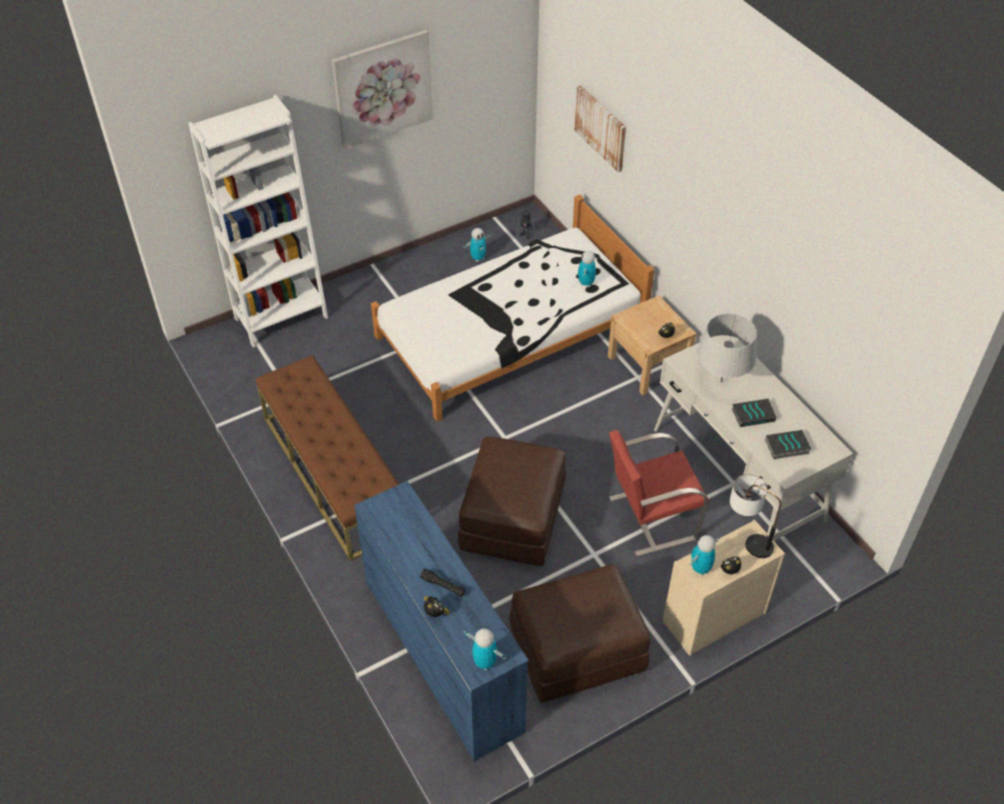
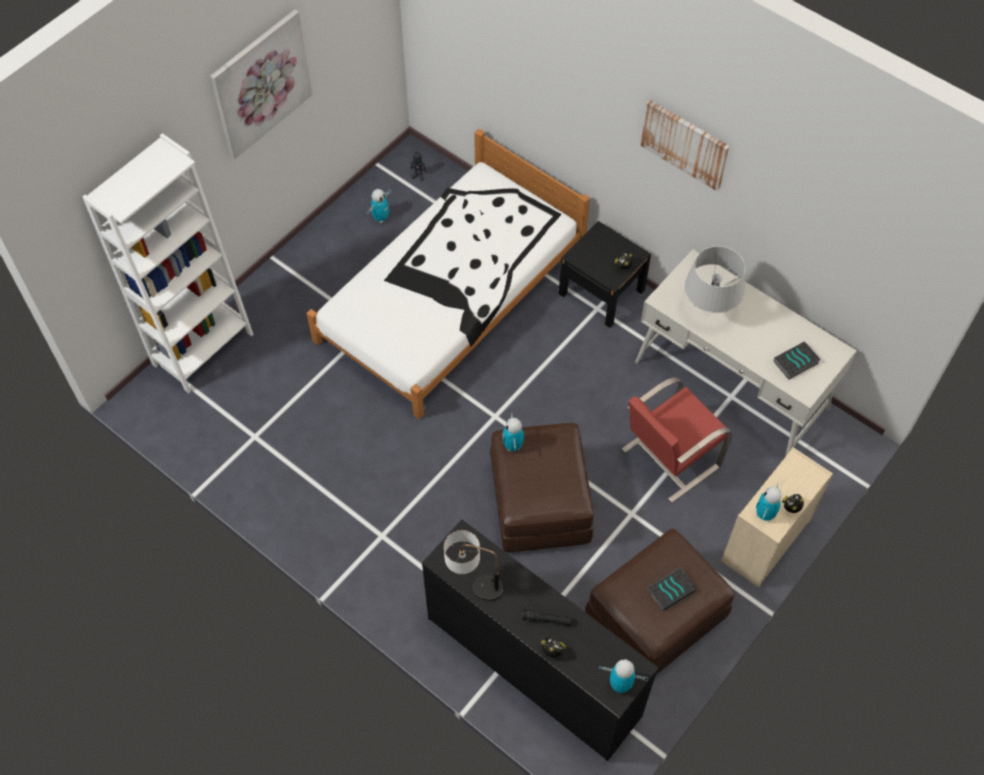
camera: 20 degrees left, 10 degrees up
(334, 473) = (341, 510): brown bench -> none
(443, 654) = (533, 665): blue dresser -> black dresser
(586, 283) = (519, 226): toy robot -> toy robot (513, 446)
(601, 127) = (500, 63): picture -> picture (685, 144)
(648, 365) = (601, 292): beige nightstand -> black nightstand
(746, 539) = (794, 470): table lamp -> table lamp (473, 583)
(753, 414) = (752, 337): book -> book (671, 589)

